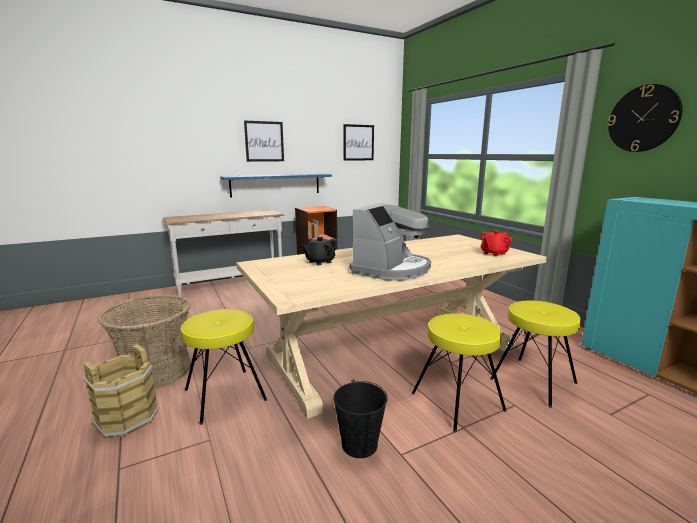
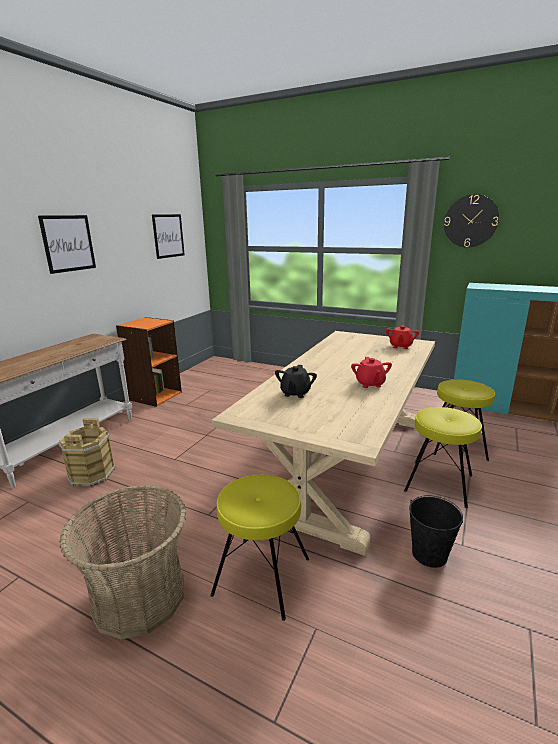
camera: 35 degrees left, 5 degrees up
(126, 418) = (193, 668): brown bucket -> brown bucket (91, 474)
(276, 185) = (90, 300): blue shelf -> none
(391, 269) = (370, 384): coffee machine -> red teapot

